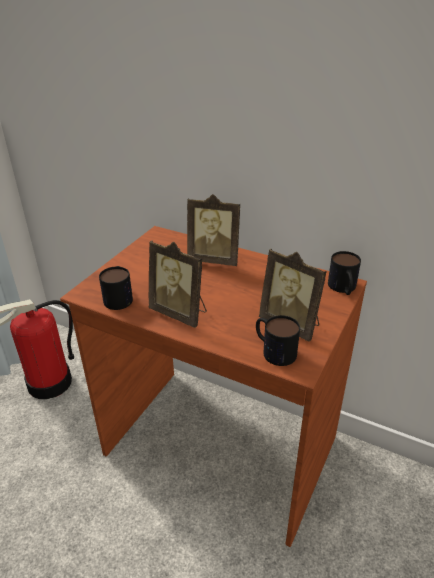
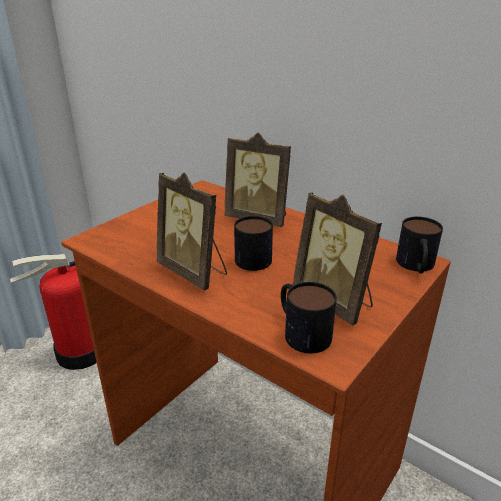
camera: 10 degrees right, 5 degrees down
(119, 296) = (128, 246): mug -> mug (254, 256)

